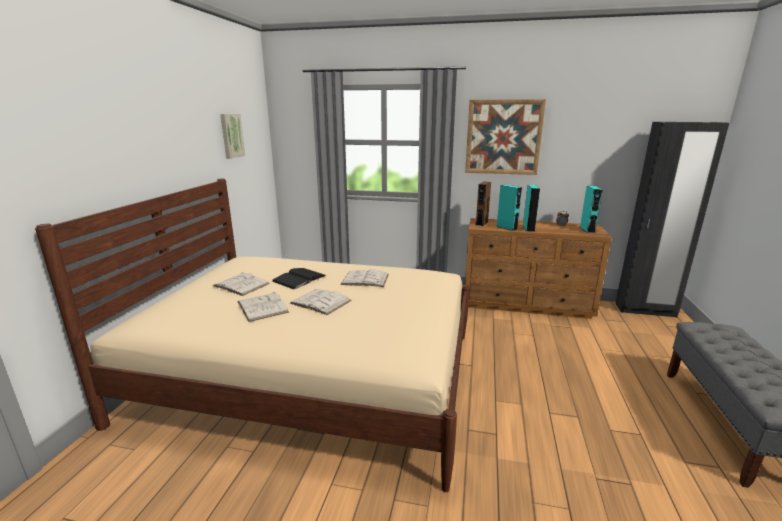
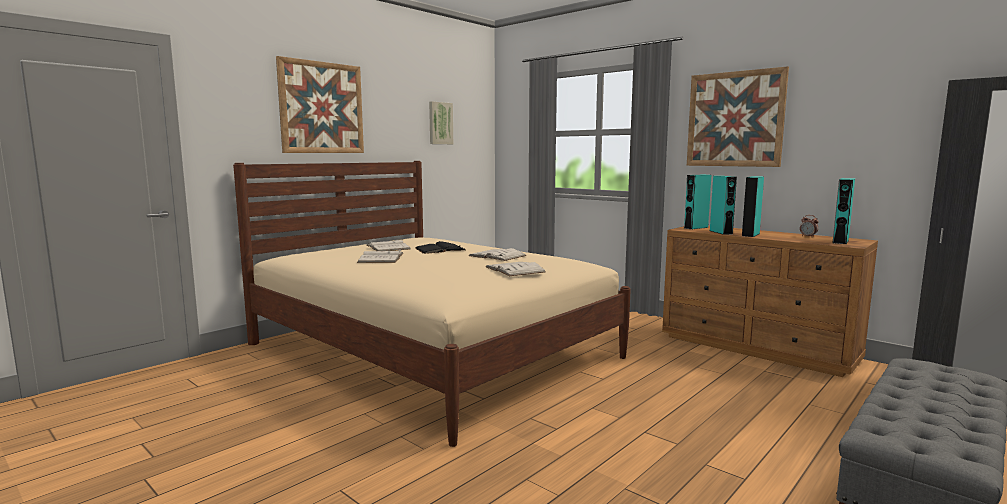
camera: 30 degrees right, 10 degrees down
(123, 135) = (322, 108): none -> picture
(320, 302) = (431, 261): white book -> white book (515, 269)
(481, 223) = (696, 228): brown speaker -> turquoise speaker

